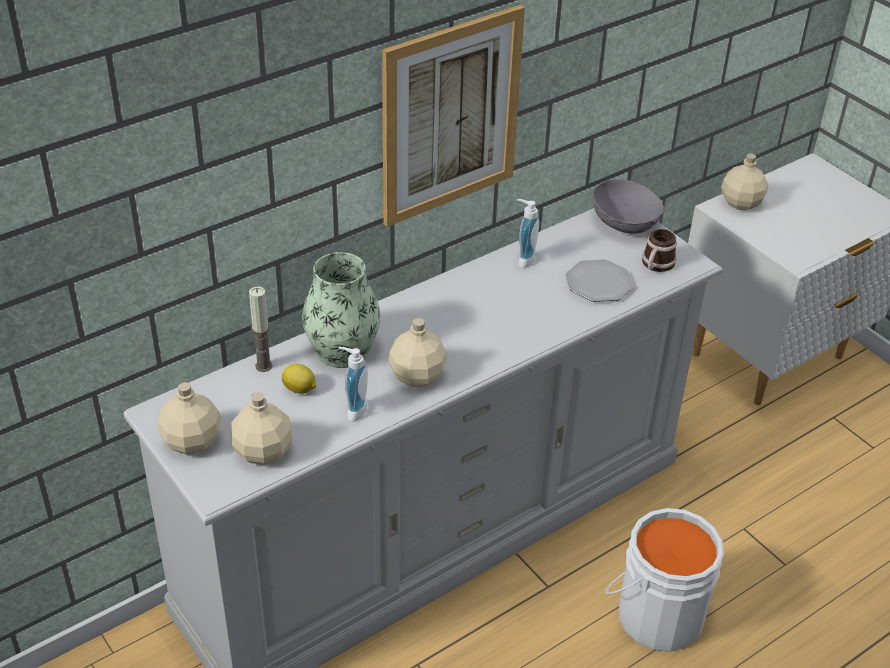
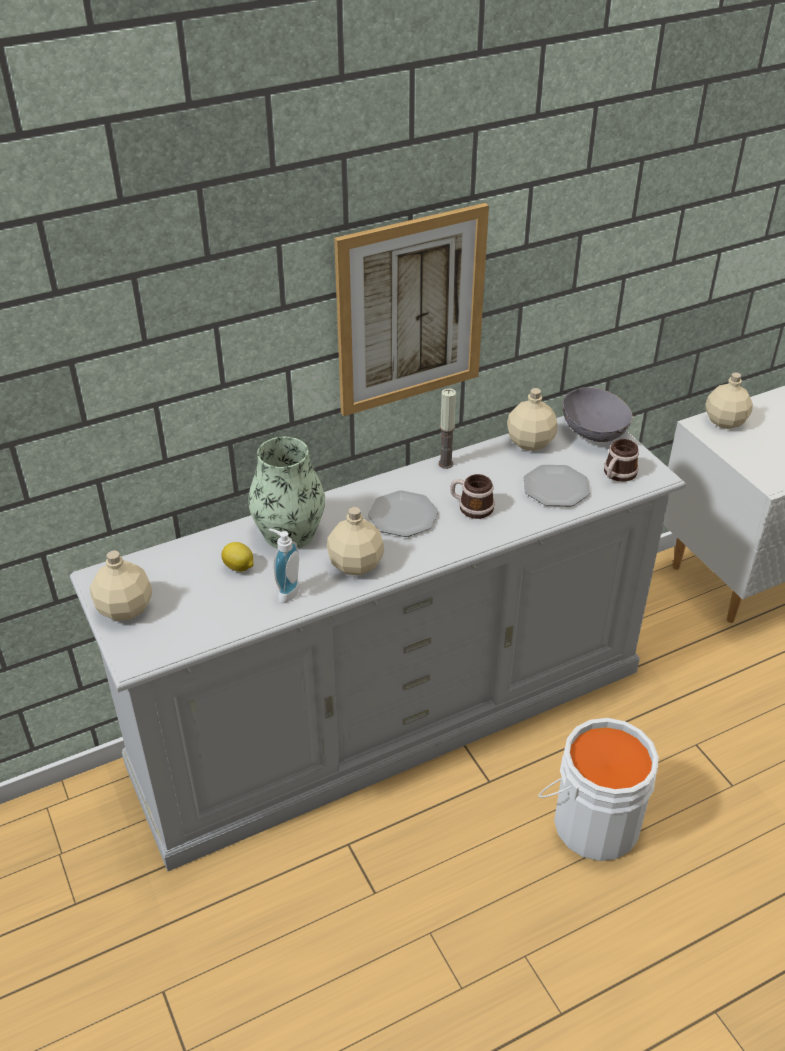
camera: 10 degrees right, 0 degrees up
(263, 452) = (189, 625): beige bottle -> beige bottle (530, 443)
(264, 366) = (211, 542): candle -> candle (446, 464)
(454, 323) = (403, 516): none -> plate
(519, 309) = (471, 507): none -> mug
(523, 259) = (485, 459): soap dispenser -> none

